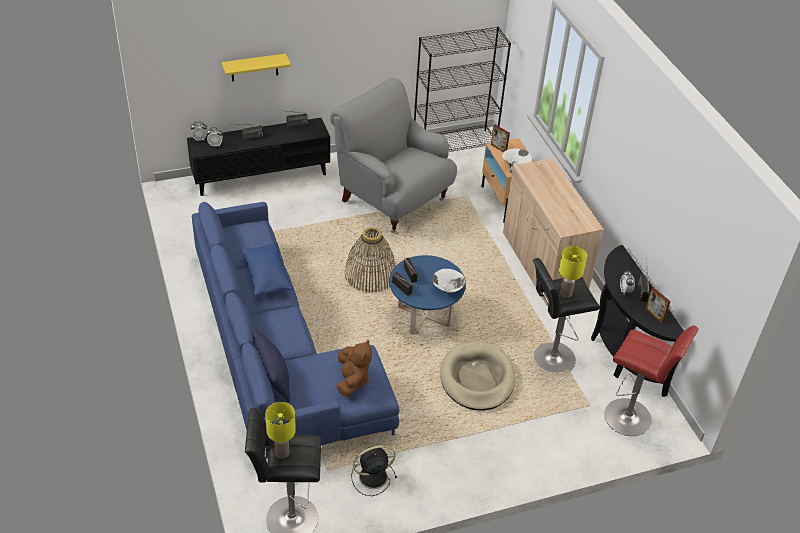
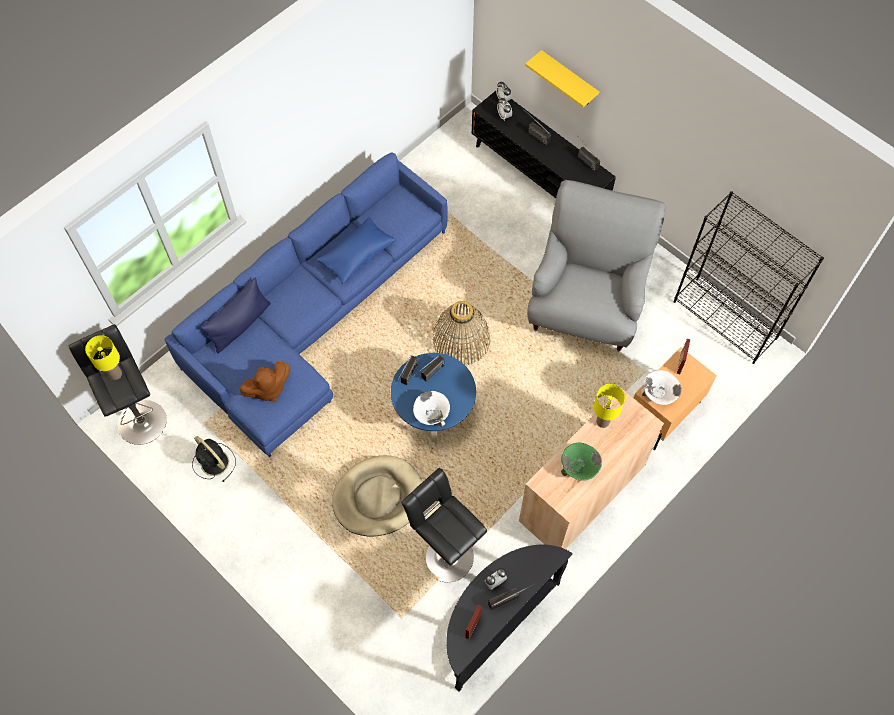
camera: 65 degrees right, 20 degrees up
(563, 207) = (579, 467): none -> green bowl
(566, 294) = (446, 523): yellow table lamp -> yellow table lamp (602, 421)
(631, 418) = (406, 665): red stool -> none

